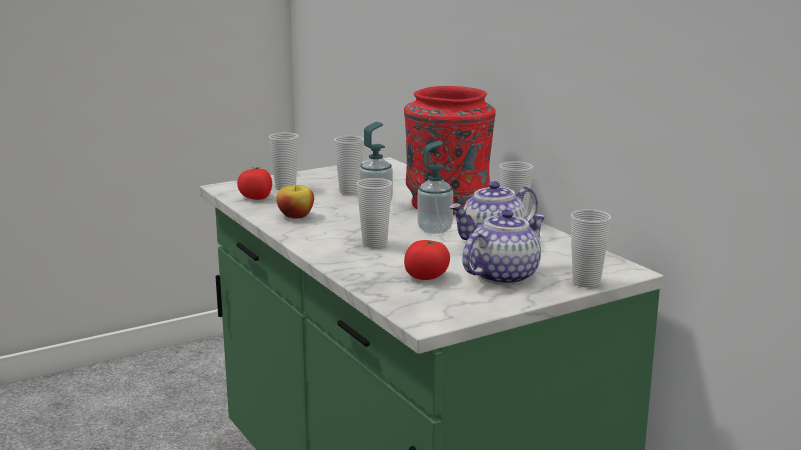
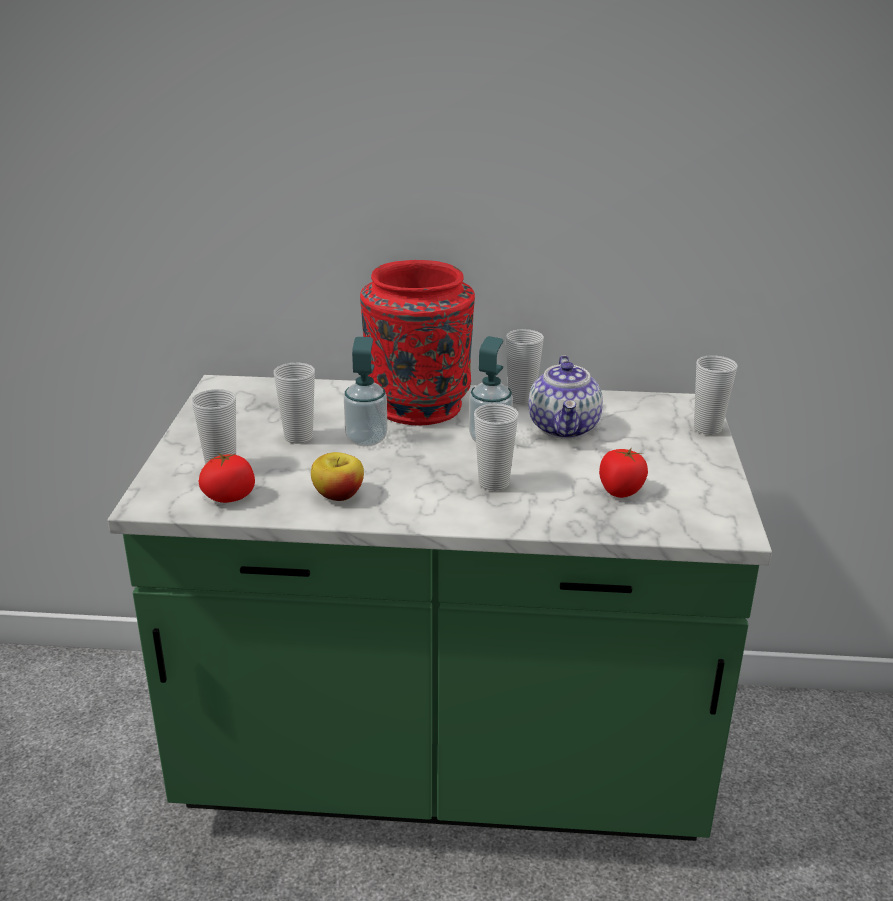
camera: 55 degrees left, 10 degrees up
(503, 276) = (655, 455): teapot -> none

